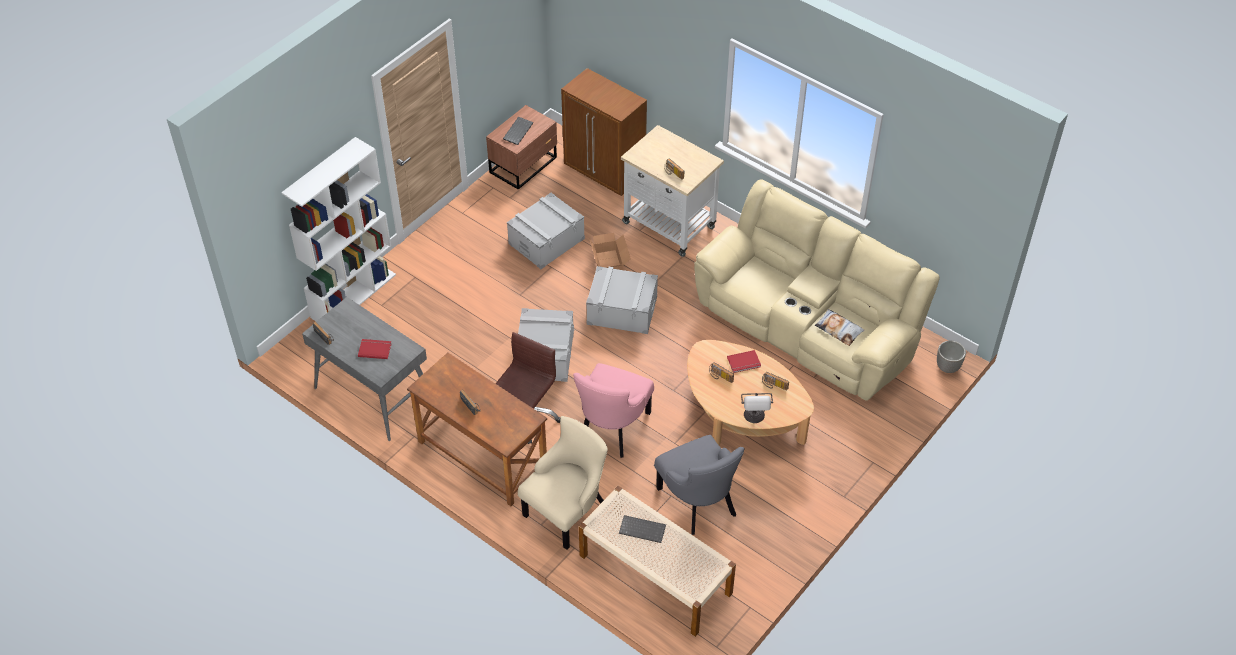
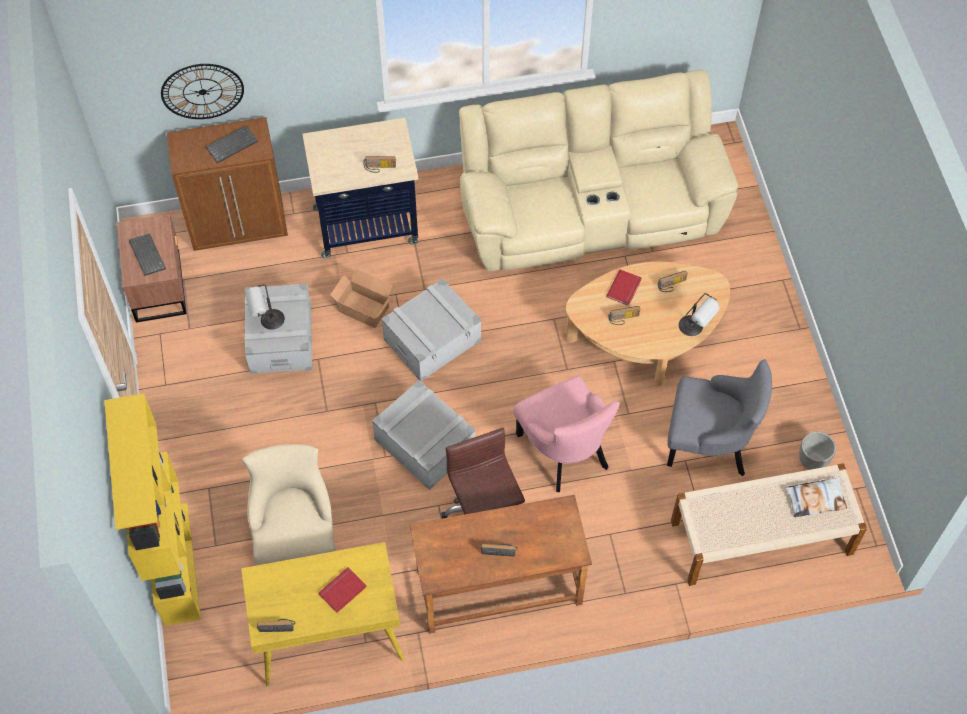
camera: 50 degrees left, 10 degrees up
(353, 295) = (175, 563): white bookcase -> yellow bookcase
(373, 394) = (328, 634): grey desk -> yellow desk
(539, 216) = (267, 321): none -> table lamp
(566, 513) = (631, 562): beige chair -> beige chair (297, 541)
(614, 51) = (202, 91): none -> wall clock
(643, 529) = (745, 509): keyboard -> keyboard (232, 144)
(669, 226) = (367, 225): white cart -> blue cart
(839, 329) = (654, 189): pillow -> pillow (815, 499)
(948, 367) = (731, 148): planter -> planter (812, 461)

